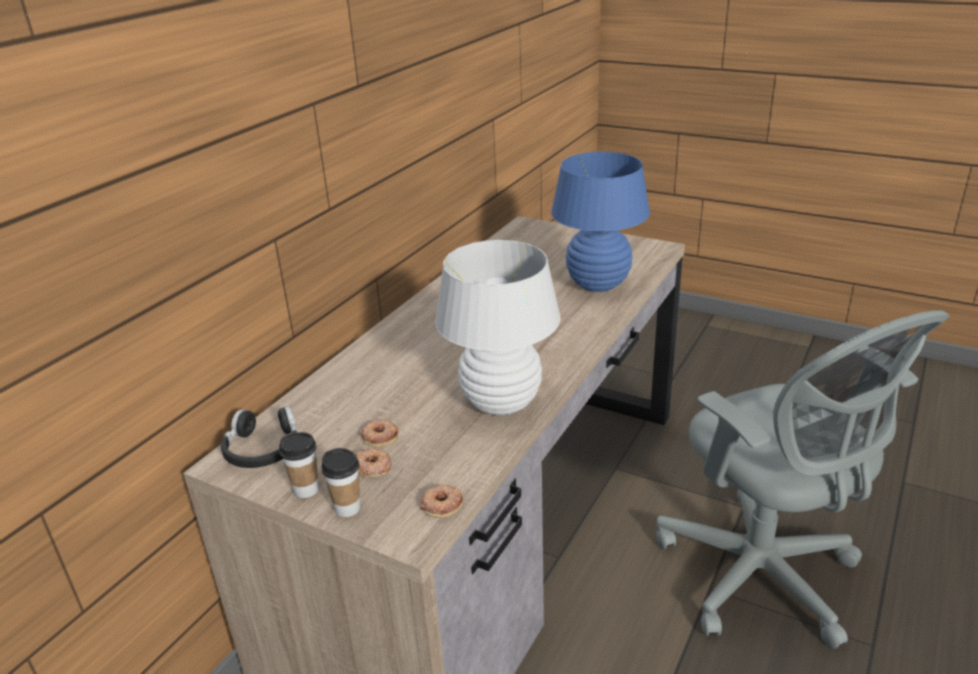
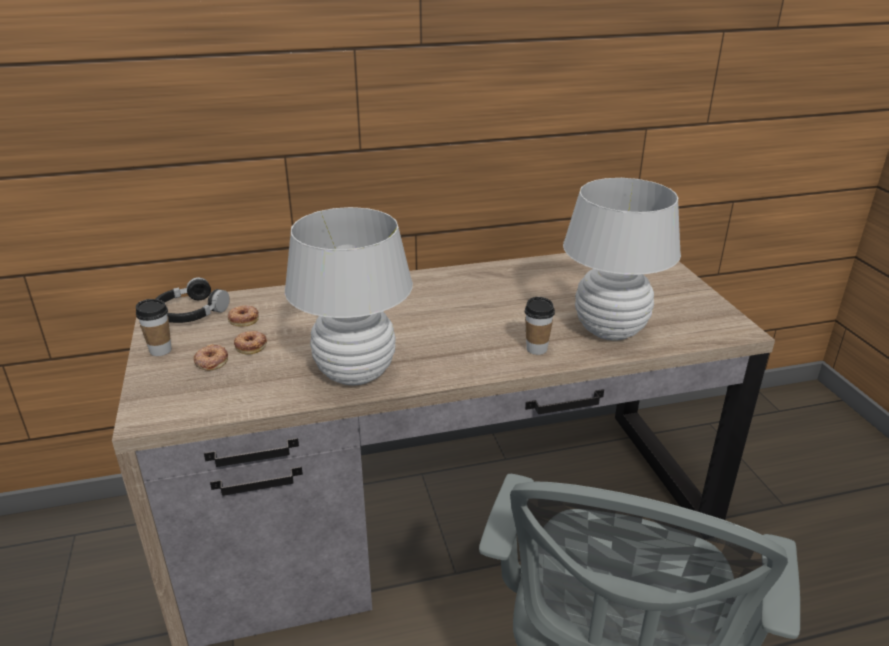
camera: 45 degrees right, 0 degrees up
(347, 508) = (154, 376): cup -> cup (536, 349)
(441, 504) = (194, 411): donut -> donut (244, 319)
(598, 284) = (610, 330): blue table lamp -> white table lamp

